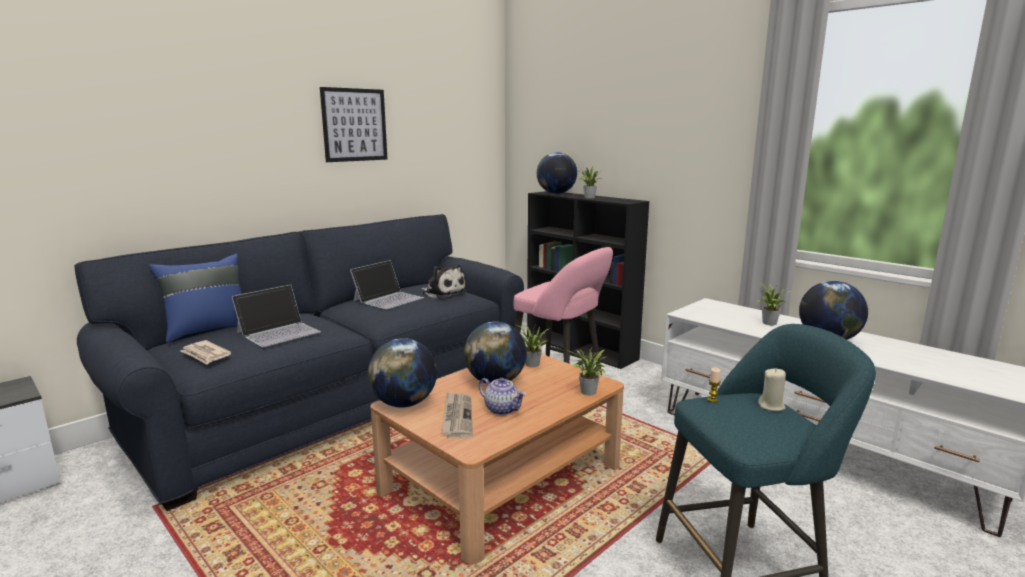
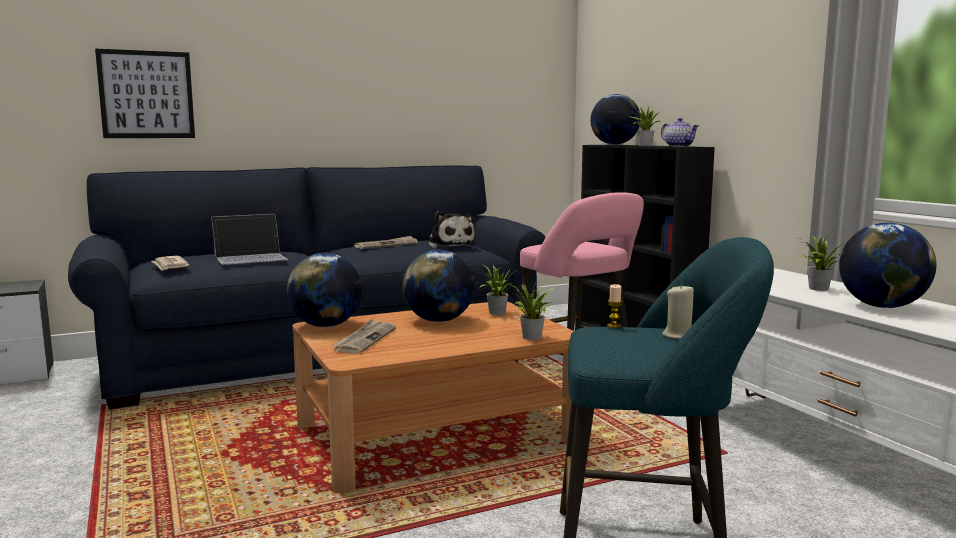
camera: 20 degrees right, 5 degrees down
(207, 330) = (193, 253): blue pillow -> none
(354, 125) = (383, 63): picture -> picture (146, 94)
(388, 299) = (386, 245): laptop -> newspaper
(502, 409) = (418, 339): teapot -> teapot (679, 146)

